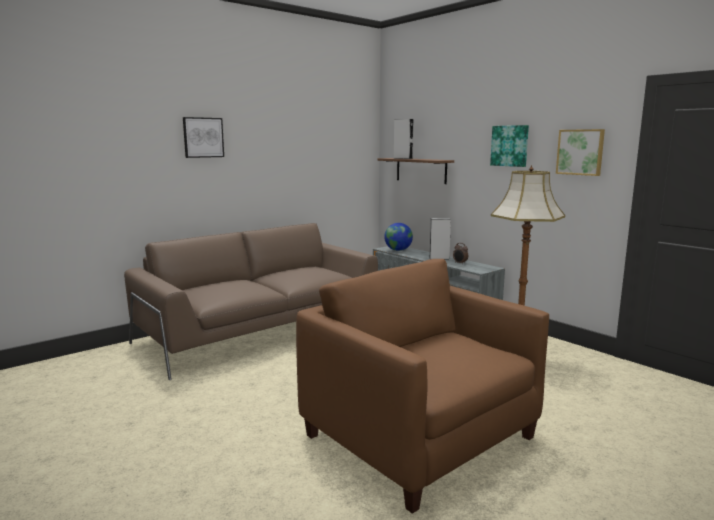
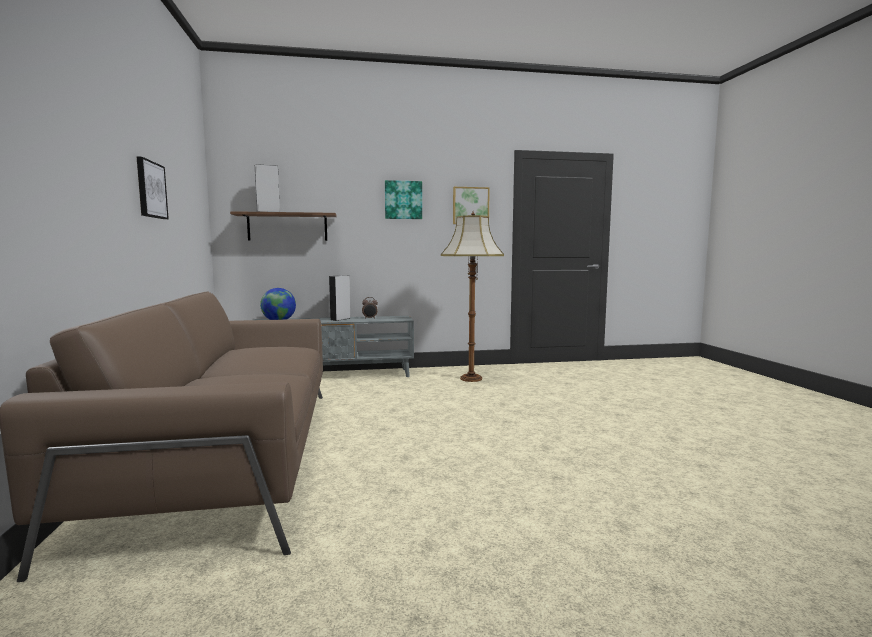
camera: 60 degrees left, 5 degrees down
(203, 137) = (77, 130): picture -> picture (150, 189)
(420, 437) = (589, 440): brown armchair -> none

